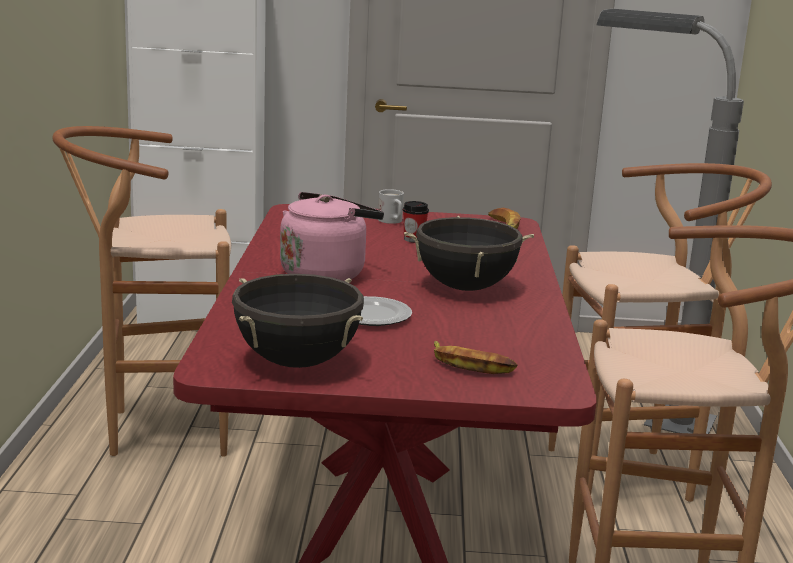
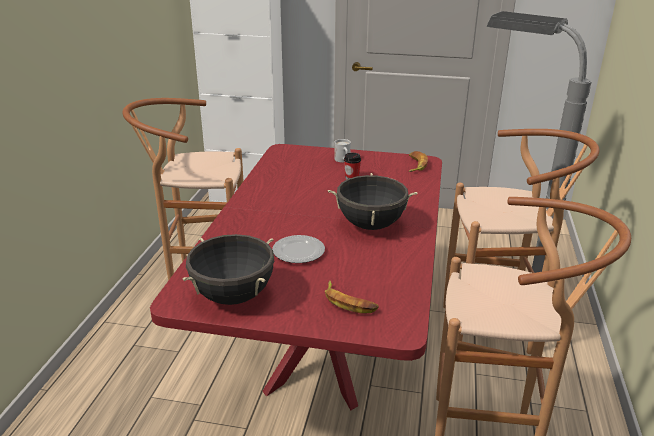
camera: 10 degrees right, 10 degrees up
(326, 274) = (282, 210): pink kettle -> none

